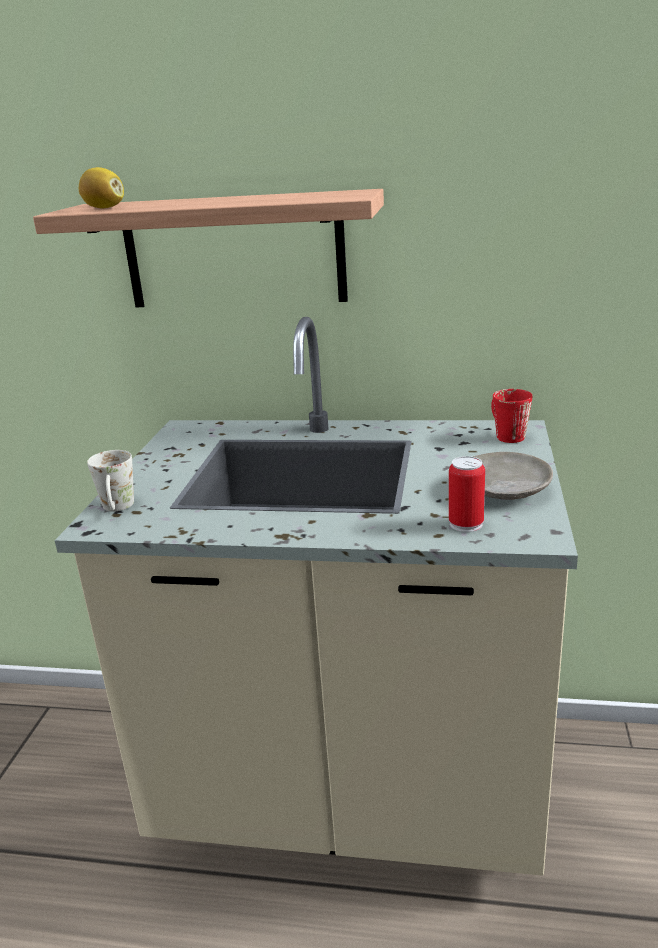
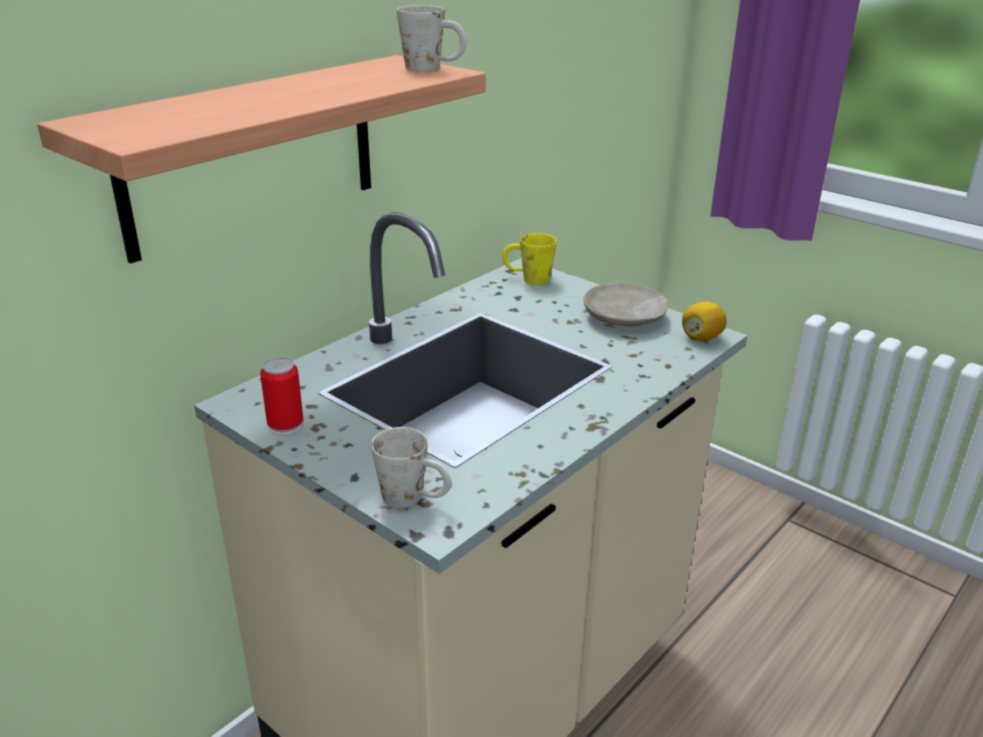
camera: 60 degrees left, 5 degrees up
(104, 208) = (176, 124): lemon -> lemon (701, 338)
(349, 195) = (433, 69): none -> white mug
(466, 524) = (663, 350): can -> can (285, 425)
(505, 434) = (527, 279): red mug -> yellow mug

